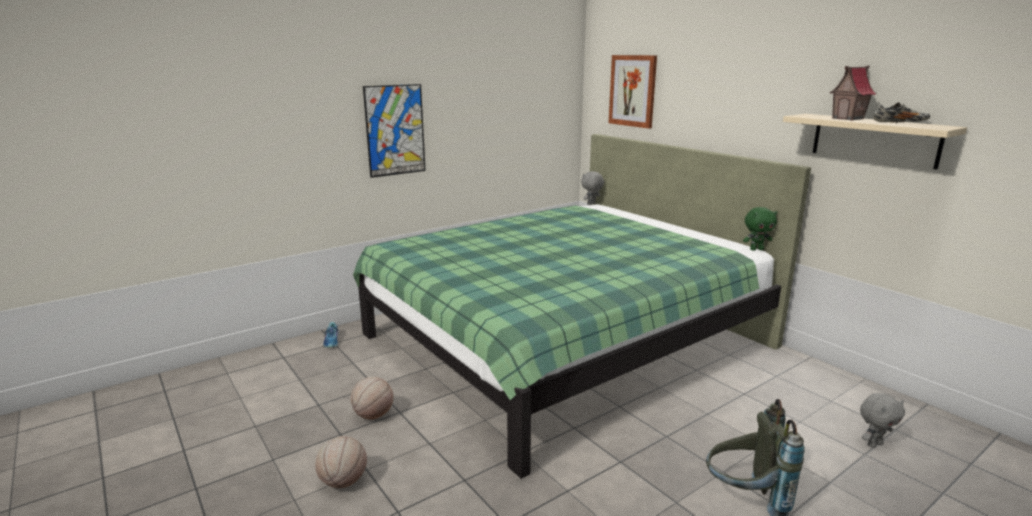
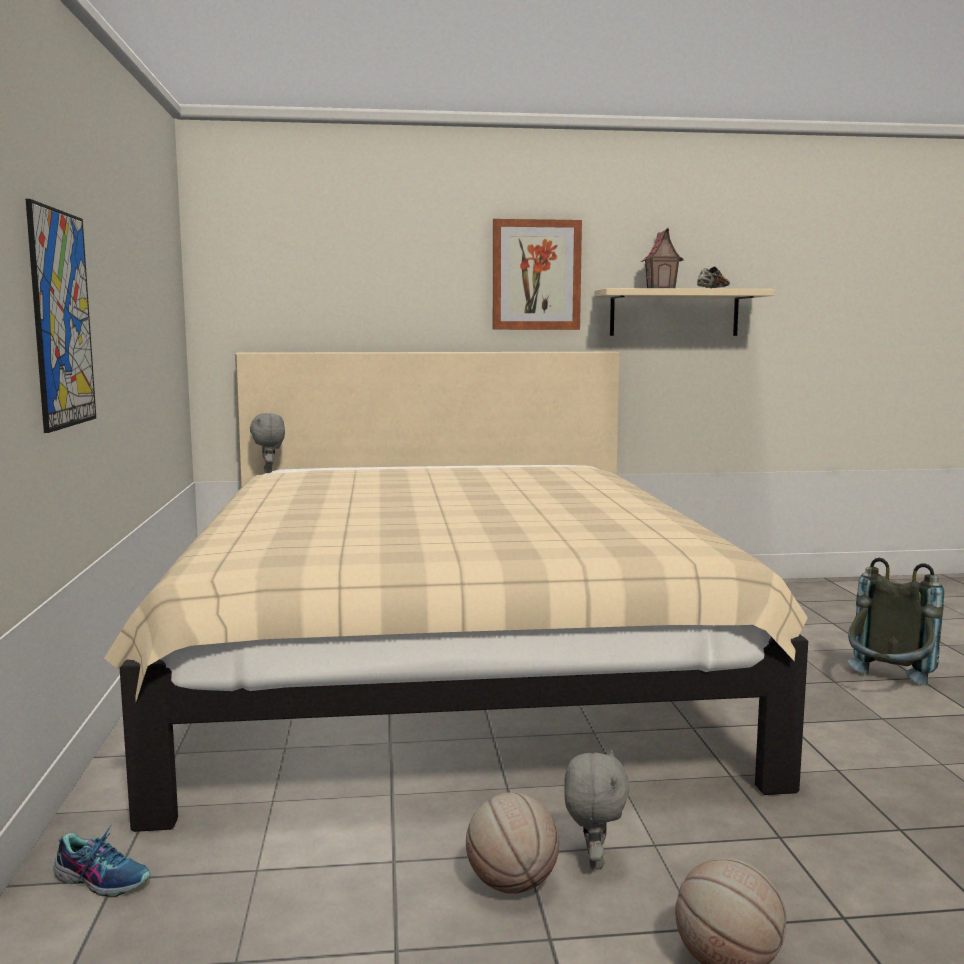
camera: 60 degrees left, 10 degrees down
(564, 340) = (447, 671): green bed -> beige bed
(632, 91) = (307, 276): picture -> picture (536, 275)
(756, 249) = (581, 465): green plush toy -> none
(874, 444) = (817, 615): grey plush toy -> grey plush toy (593, 860)

